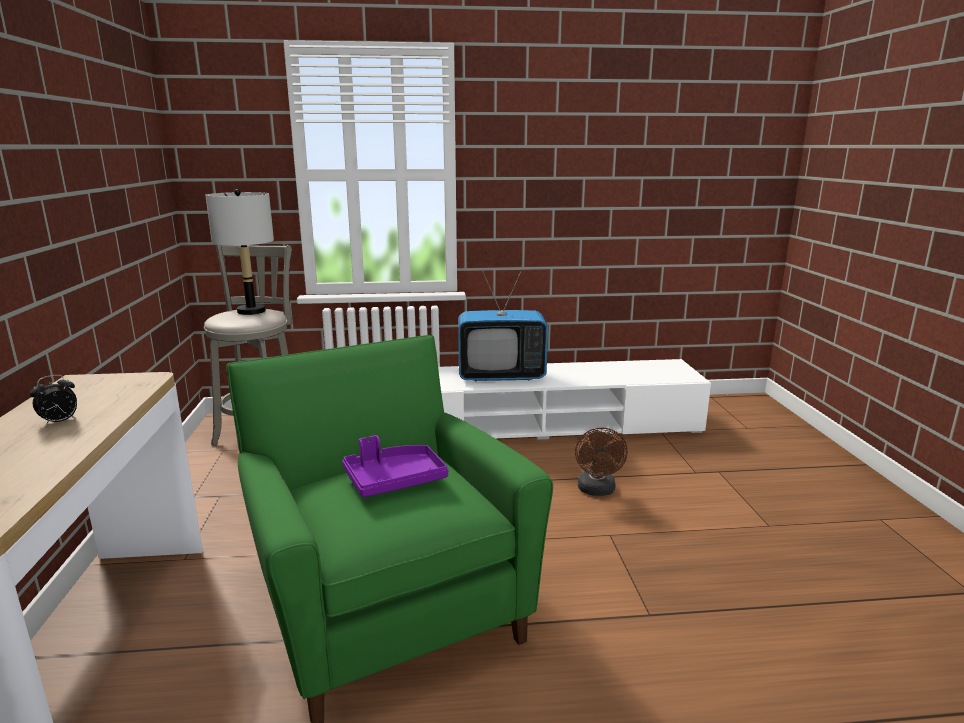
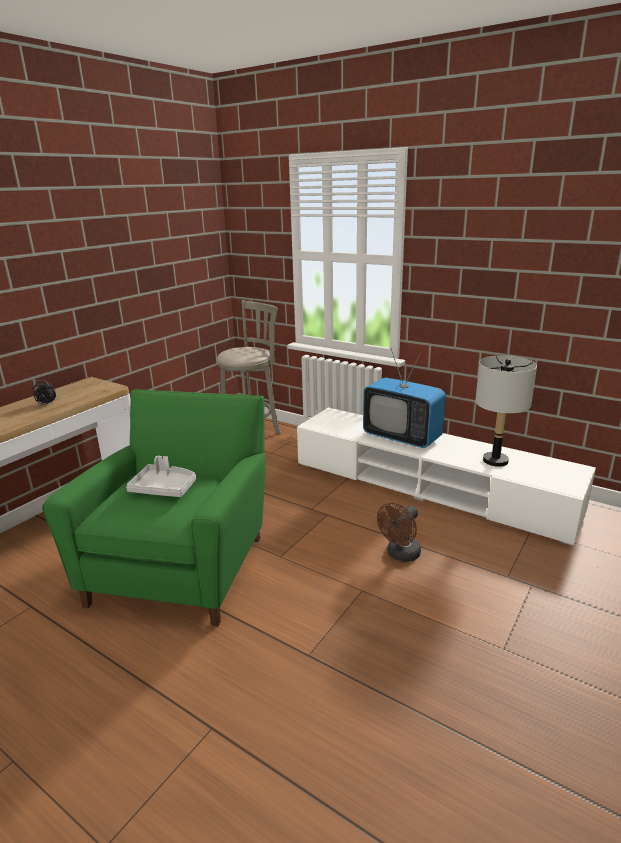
camera: 40 degrees right, 5 degrees up
(252, 311) = (250, 350): grey table lamp -> grey table lamp (495, 461)
(394, 480) = (164, 488): purple tray -> grey tray

